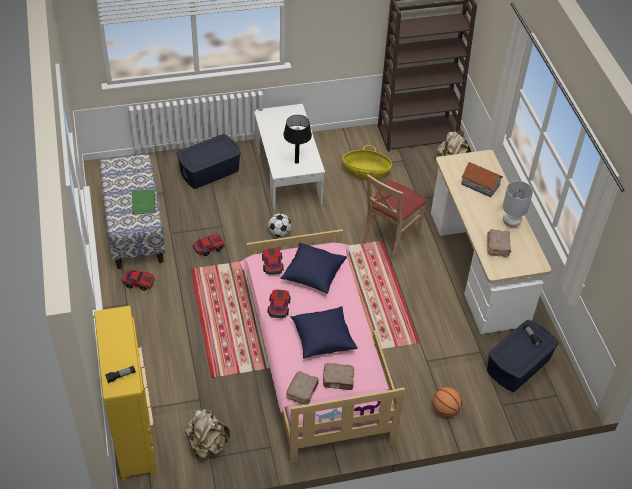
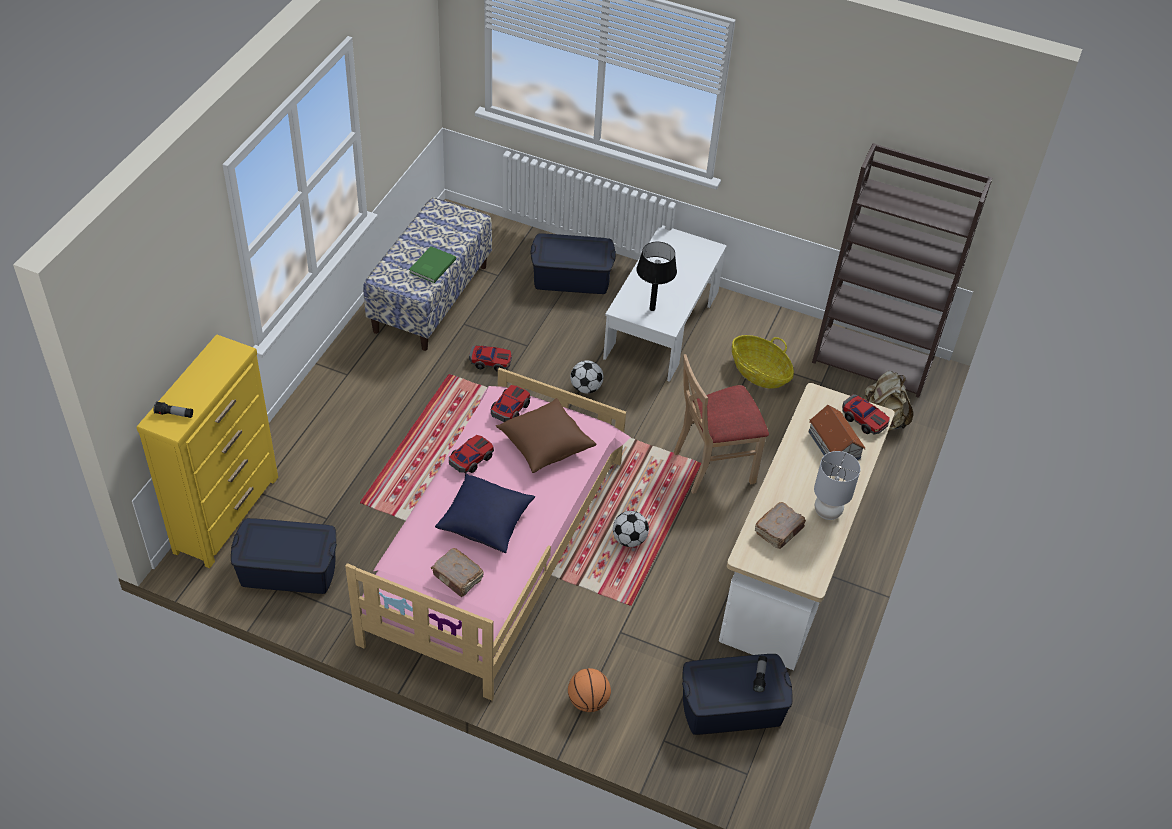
camera: 35 degrees right, 0 degrees up
(138, 282) = (381, 358): toy car -> toy car (864, 419)
(206, 445) = (288, 570): beige backpack -> blue storage box
(302, 391) = (406, 565): brown book -> none
(313, 274) = (545, 445): blue pillow -> brown pillow
(384, 306) = (629, 539): none -> football

